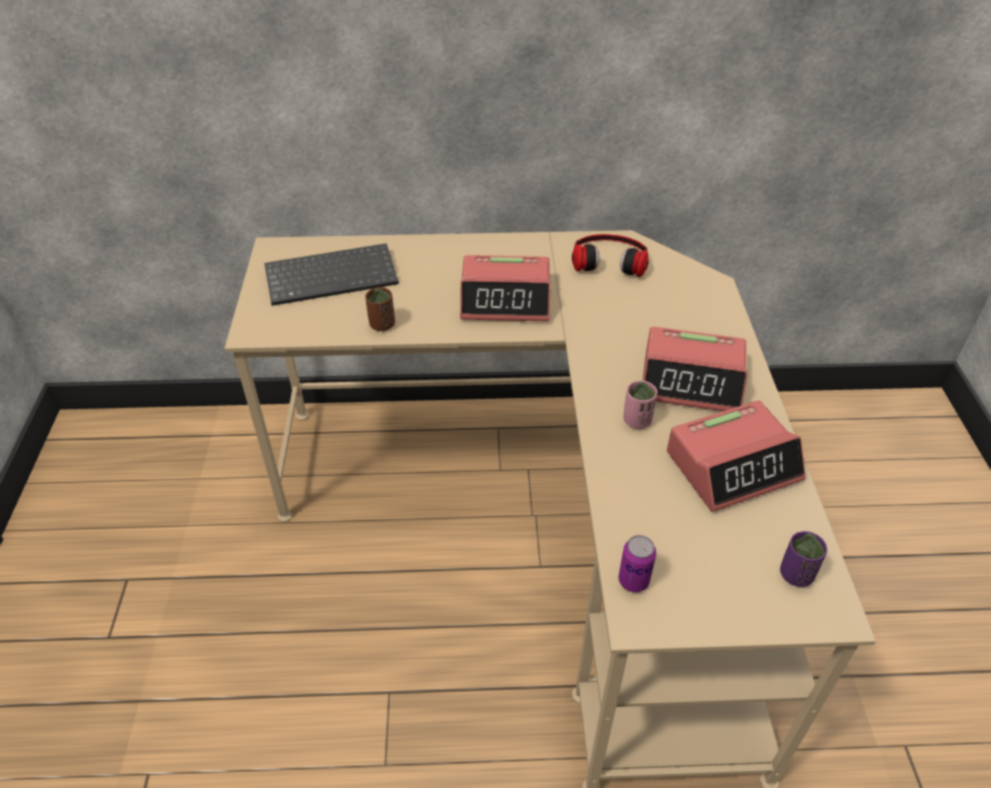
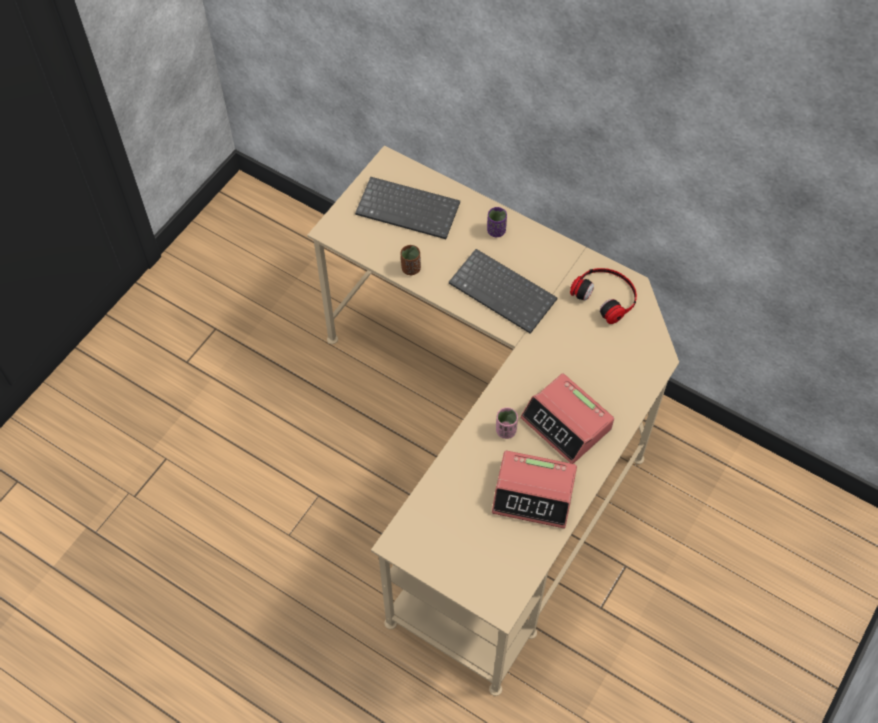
camera: 35 degrees right, 15 degrees up
(506, 299) = (504, 292): alarm clock -> keyboard
(633, 580) = (413, 523): can -> none
(796, 574) = (503, 575): purple cup -> purple cup (496, 231)

